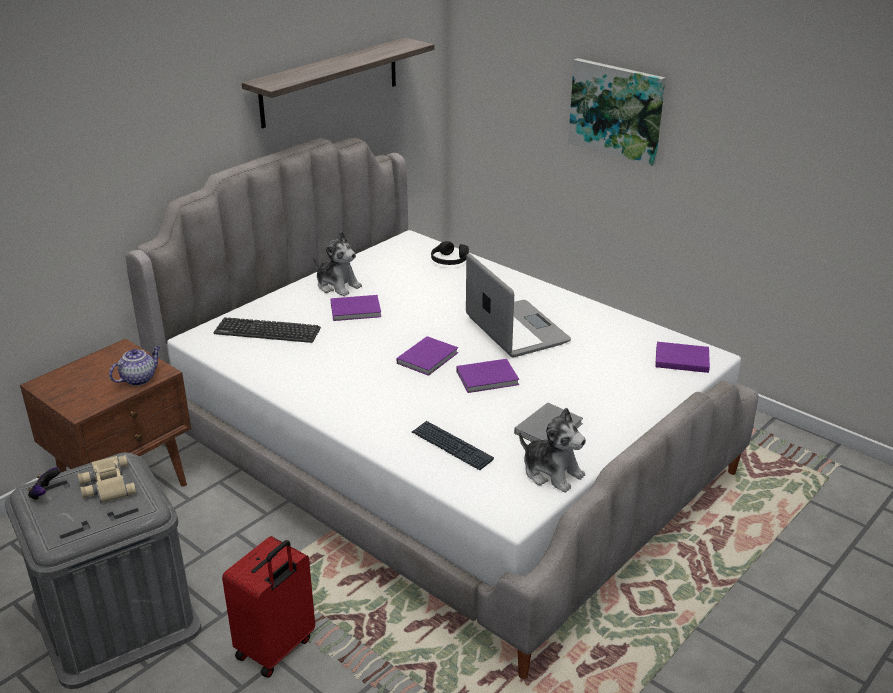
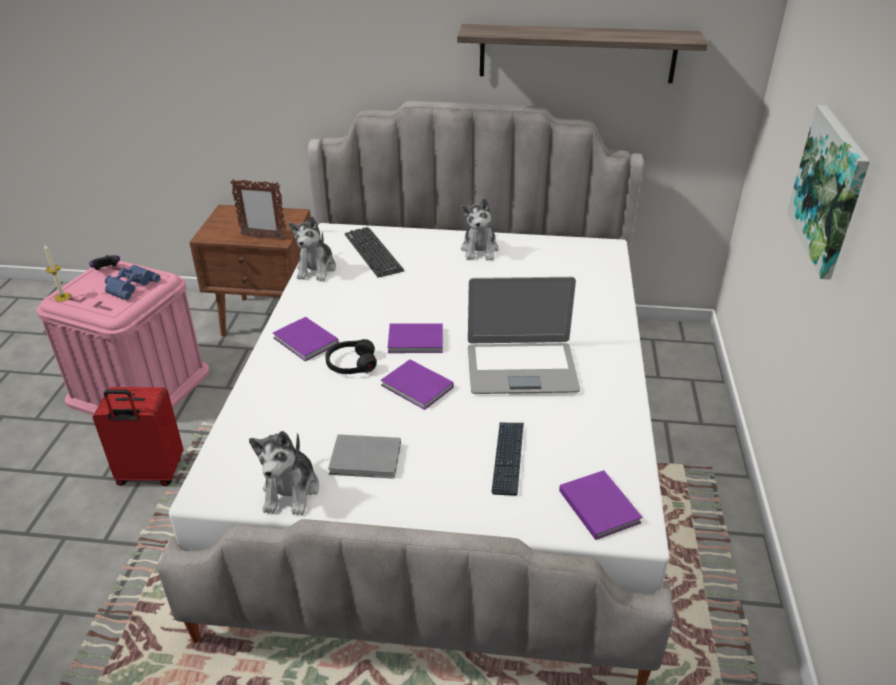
camera: 55 degrees right, 5 degrees up
(58, 538) = (62, 297): none -> candle
(106, 484) = (130, 285): beige binoculars -> blue binoculars
(116, 617) = (139, 386): grey storage box -> pink storage box
(139, 378) = (263, 237): teapot -> picture frame
(252, 367) = (316, 269): none -> plush toy
(357, 310) = (452, 275): purple book -> purple book (306, 342)
(449, 260) = (599, 281): black headphones -> black headphones (351, 364)
(451, 446) = (286, 412): keyboard -> keyboard (508, 458)
(516, 330) = (521, 368): laptop -> laptop turned 60 degrees clockwise

